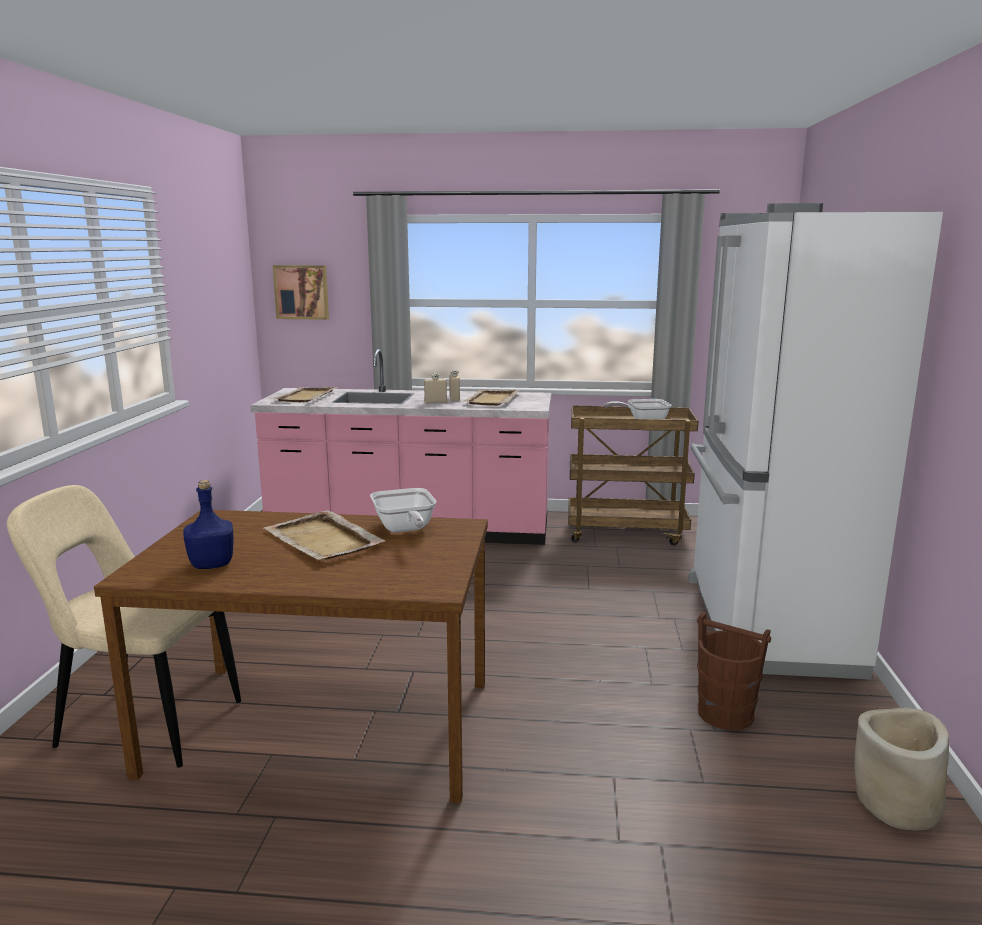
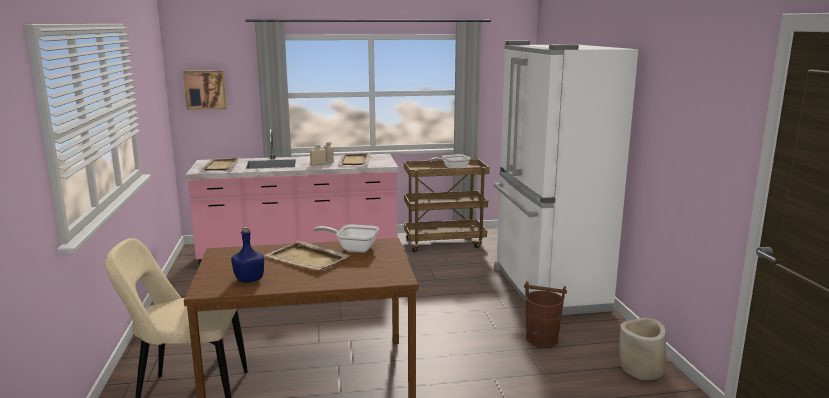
camera: 15 degrees left, 0 degrees up
(404, 529) = (353, 248): frying pan -> frying pan turned 135 degrees clockwise

